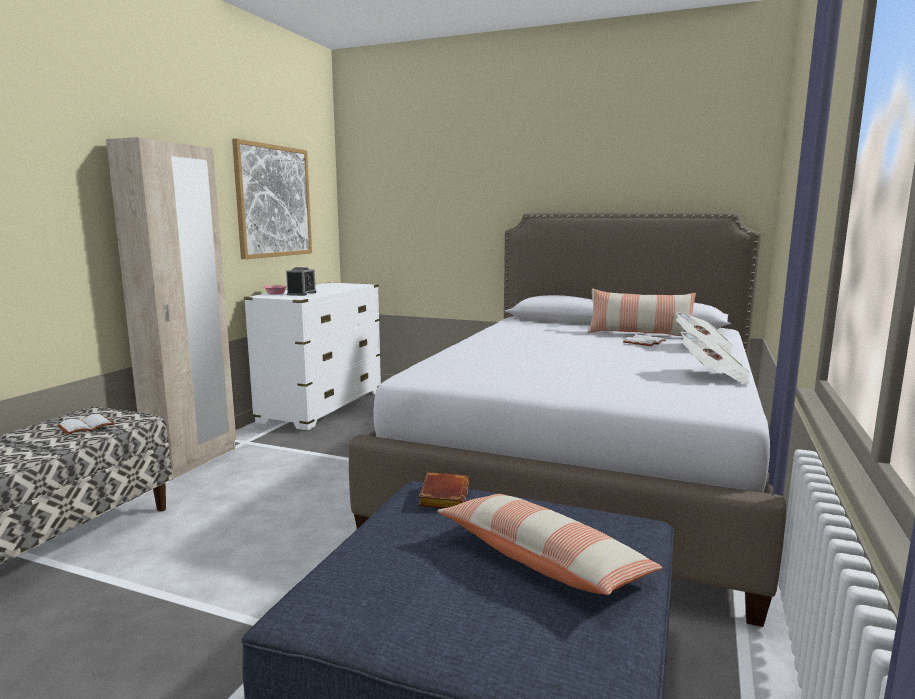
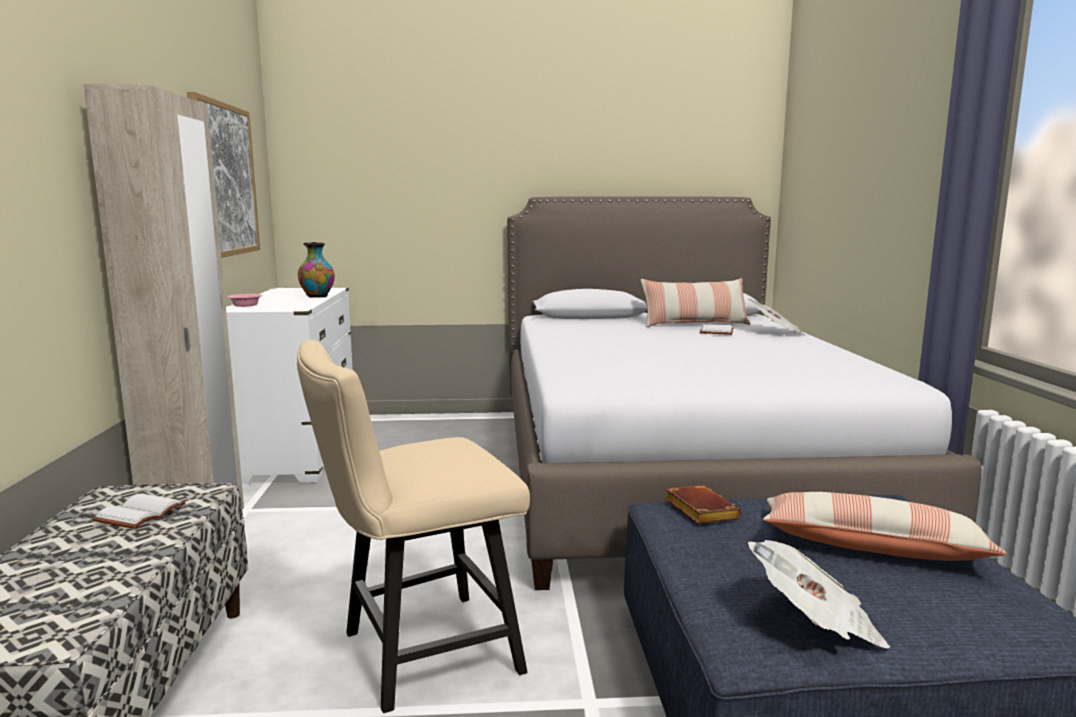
camera: 25 degrees left, 0 degrees up
(231, 564) = (417, 654): none -> beige chair
(301, 293) = (283, 303): alarm clock -> none
(337, 290) = (317, 296): none -> vase
(715, 376) = (837, 356): newspaper -> newspaper (815, 624)

